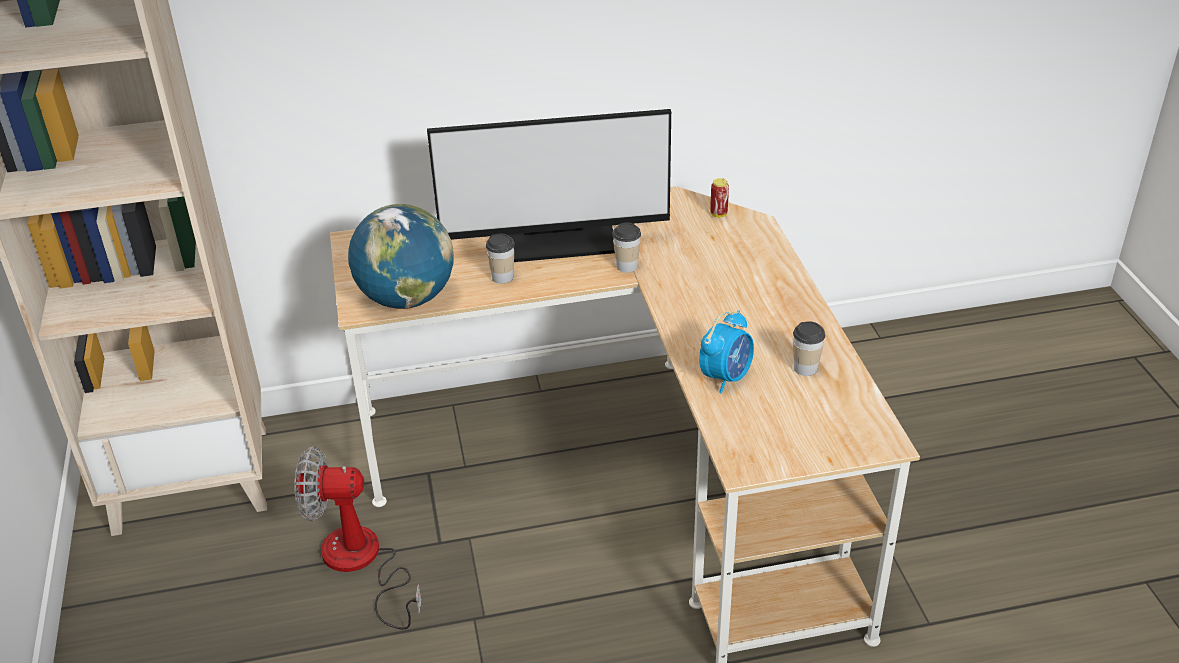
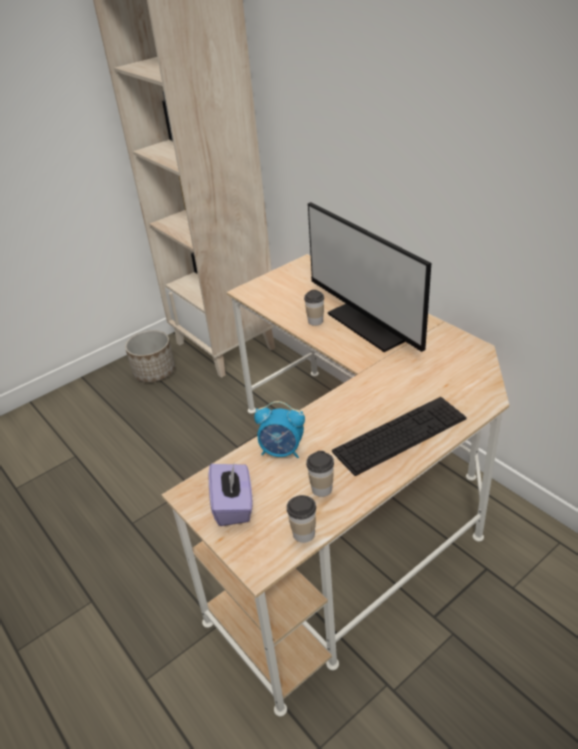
camera: 65 degrees right, 0 degrees up
(157, 587) = (154, 372): none -> planter
(361, 563) = (205, 426): fan -> none
(407, 299) = (266, 300): globe -> none
(627, 266) = (372, 361): cup -> cup (304, 534)
(718, 214) = (479, 377): can -> none
(764, 292) = (400, 435): none -> keyboard
(786, 436) = (234, 506): none -> purple tissue box

